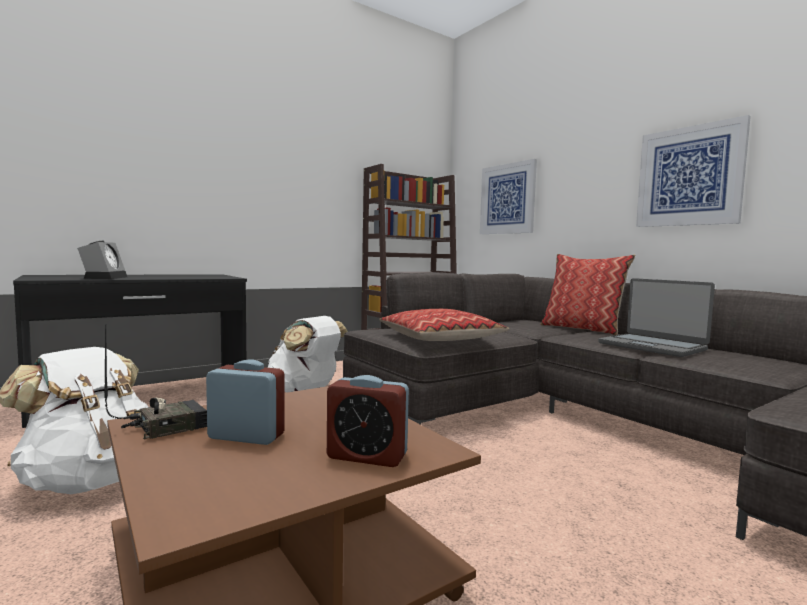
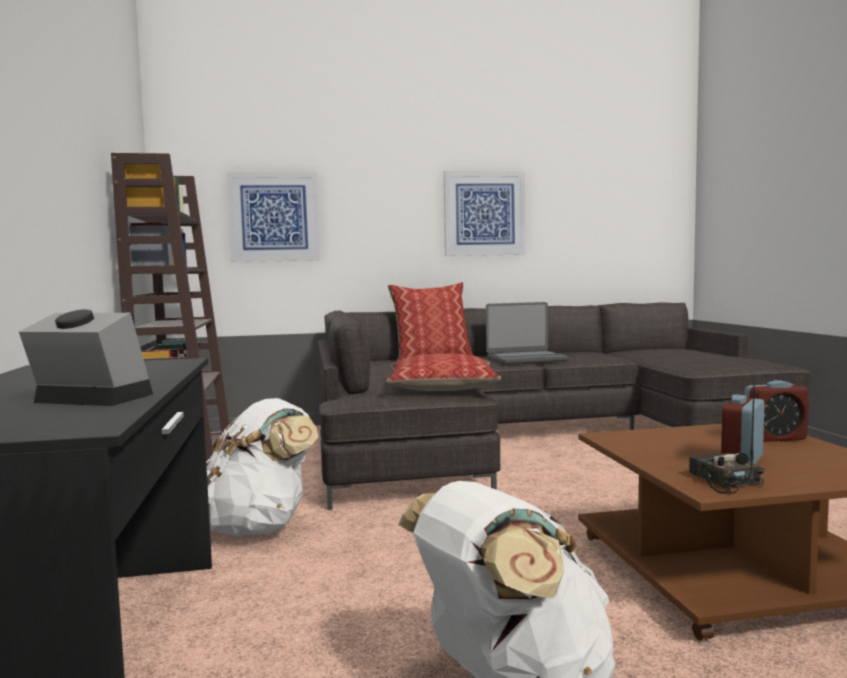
camera: 65 degrees left, 0 degrees up
(367, 456) = (774, 438): alarm clock -> alarm clock turned 45 degrees clockwise

